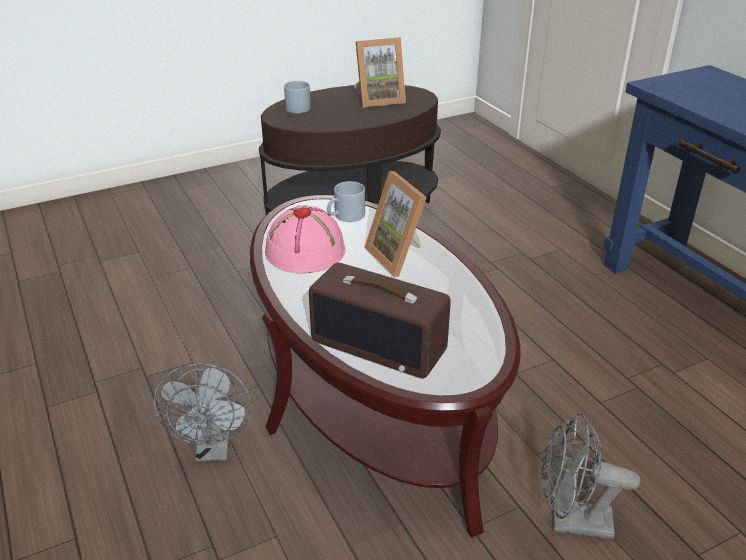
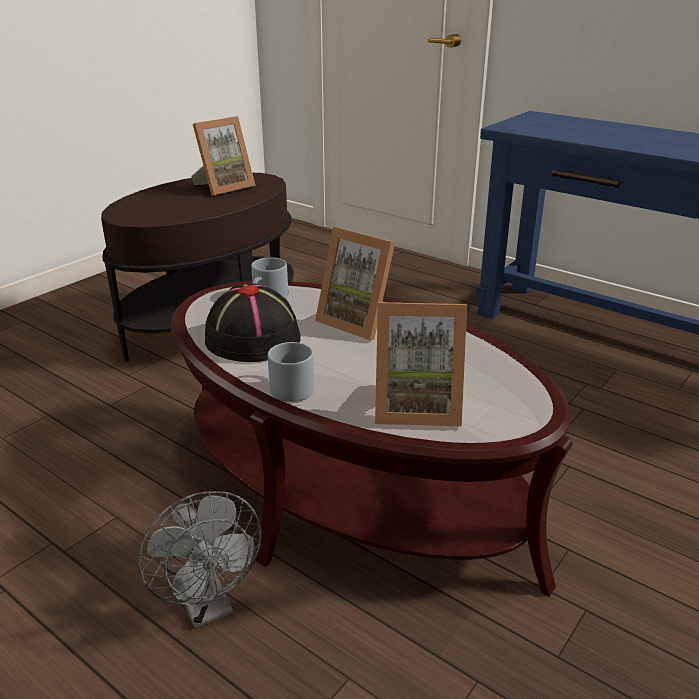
camera: 25 degrees left, 5 degrees down
(297, 107) = (138, 205): grey mug -> grey mug (287, 386)
(306, 250) = (252, 338): pink hat -> black hat
(380, 345) = (416, 407): radio -> picture frame
(571, 521) = (622, 546): grey fan -> none

